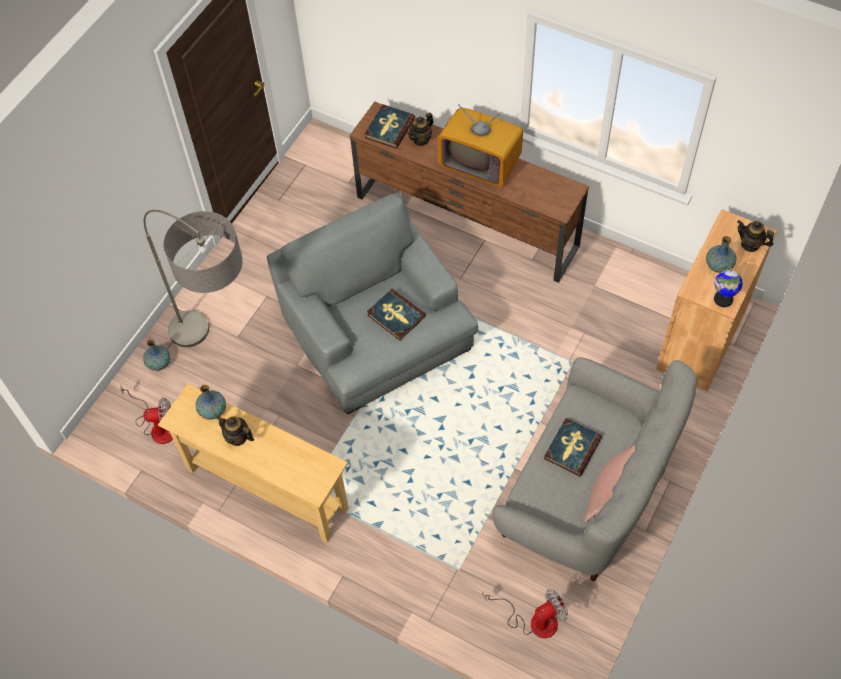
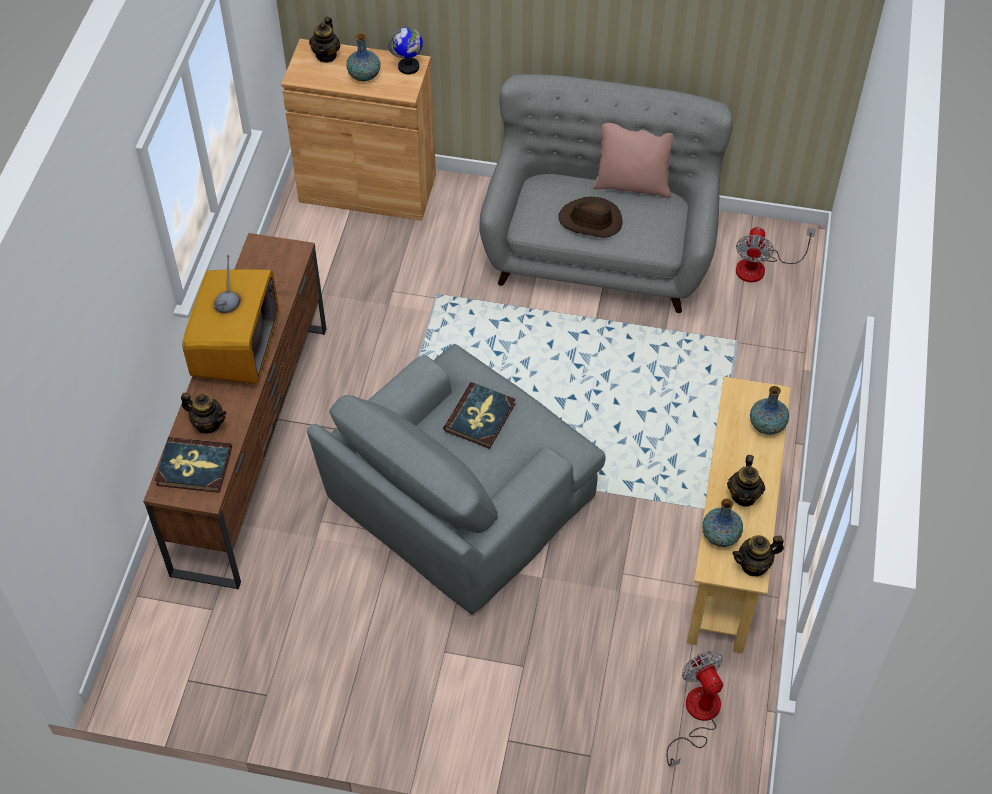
camera: 110 degrees left, 5 degrees down
(159, 363) = (601, 754): vase -> vase (767, 425)
(181, 424) = (754, 565): none -> teapot
(224, 356) = (560, 672): floor lamp -> none
(533, 620) = (760, 267): fan -> fan turned 120 degrees counterclockwise
(572, 448) = (590, 221): book -> brown hat

